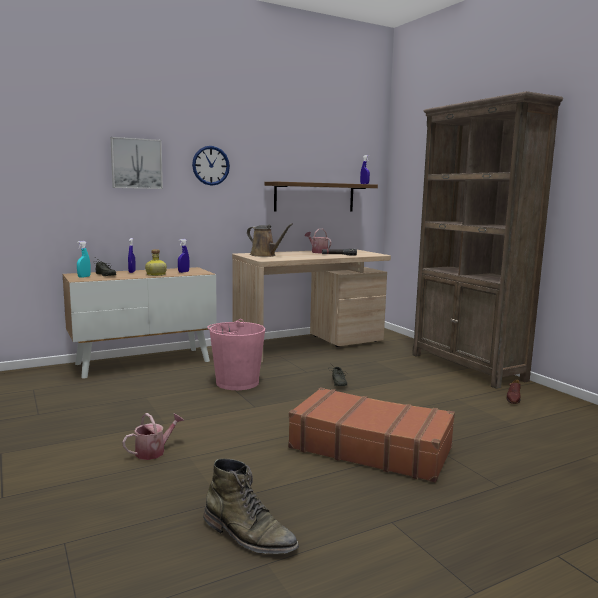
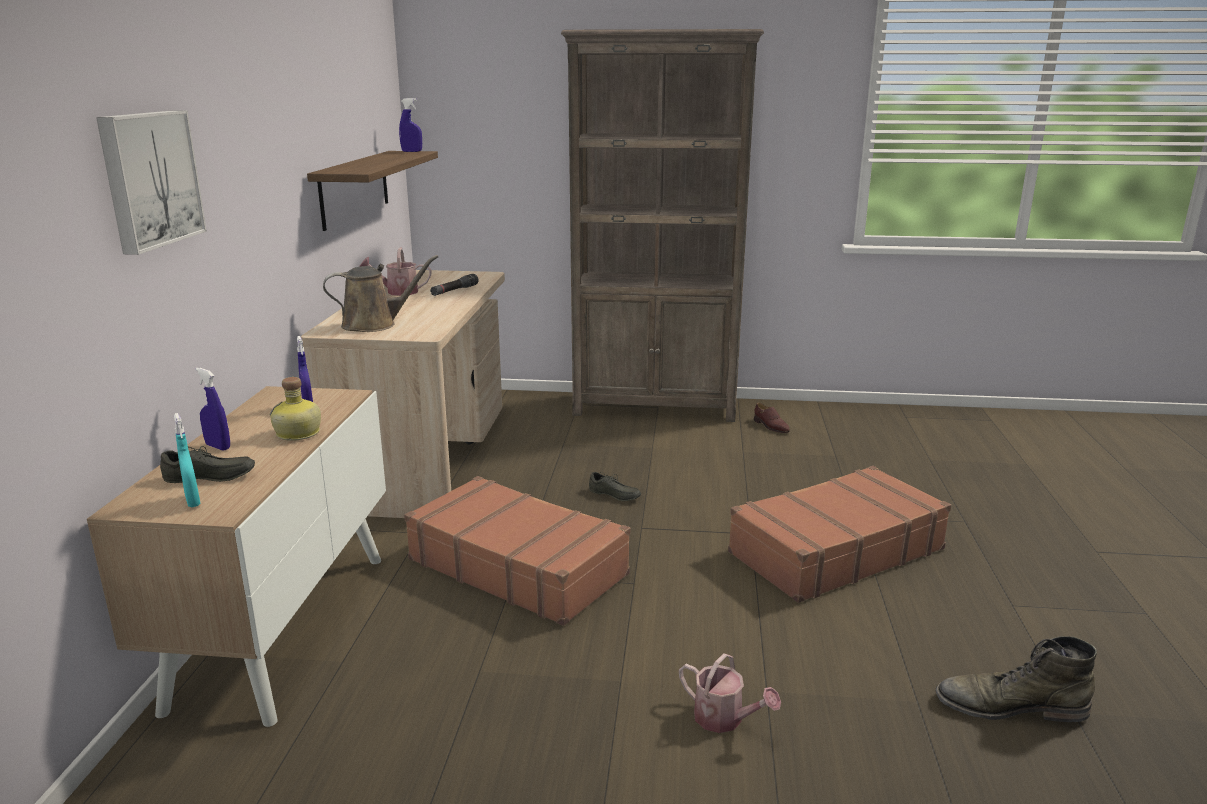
camera: 55 degrees left, 10 degrees up
(154, 451) = (724, 719): watering can -> watering can turned 135 degrees clockwise
(211, 165) = (246, 156): wall clock -> none
(237, 382) = (518, 566): pink bucket -> brown suitcase
(248, 535) = (1009, 706): green boot -> green boot turned 150 degrees counterclockwise

